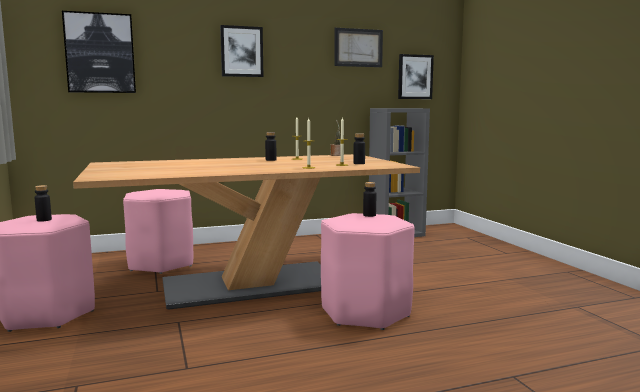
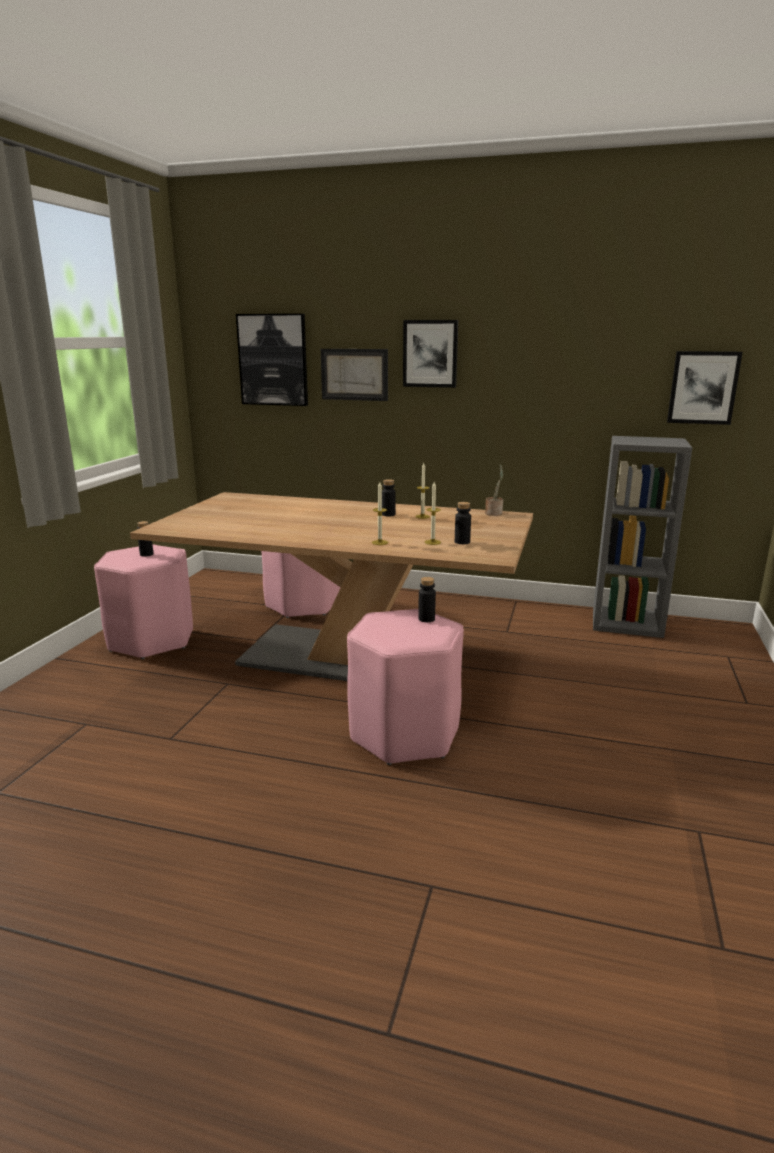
camera: 35 degrees right, 10 degrees up
(358, 48) = (603, 343): picture -> picture (354, 374)

